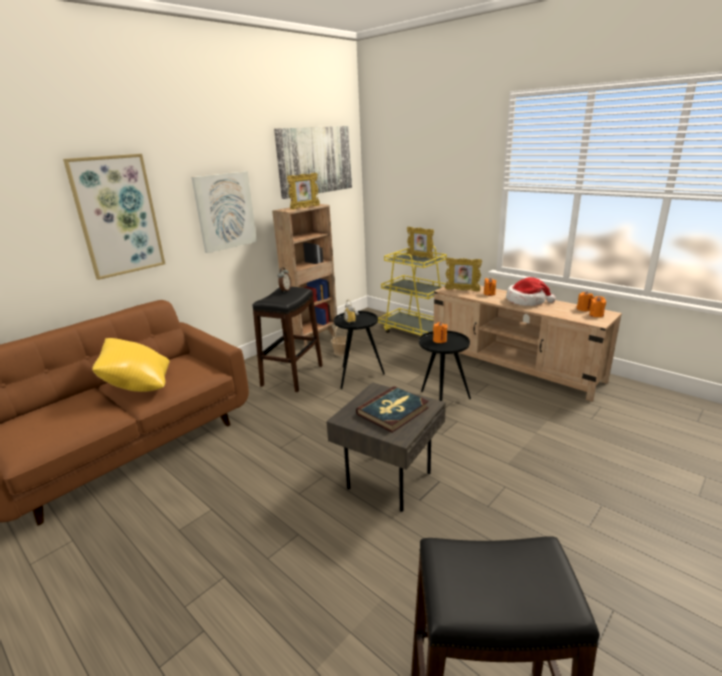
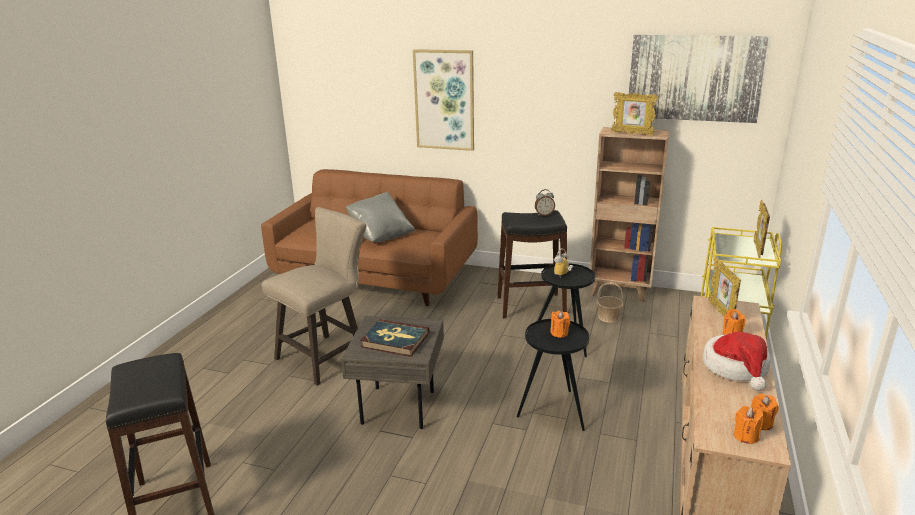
camera: 65 degrees right, 0 degrees up
(138, 386) = (381, 235): yellow pillow -> grey pillow
(225, 211) = (548, 116): picture -> none
(254, 516) = (326, 356): none -> beige stool

